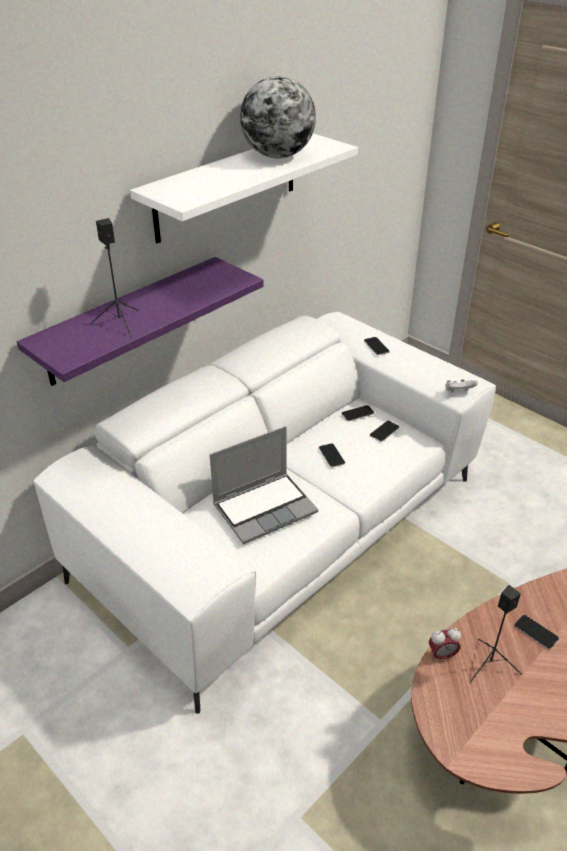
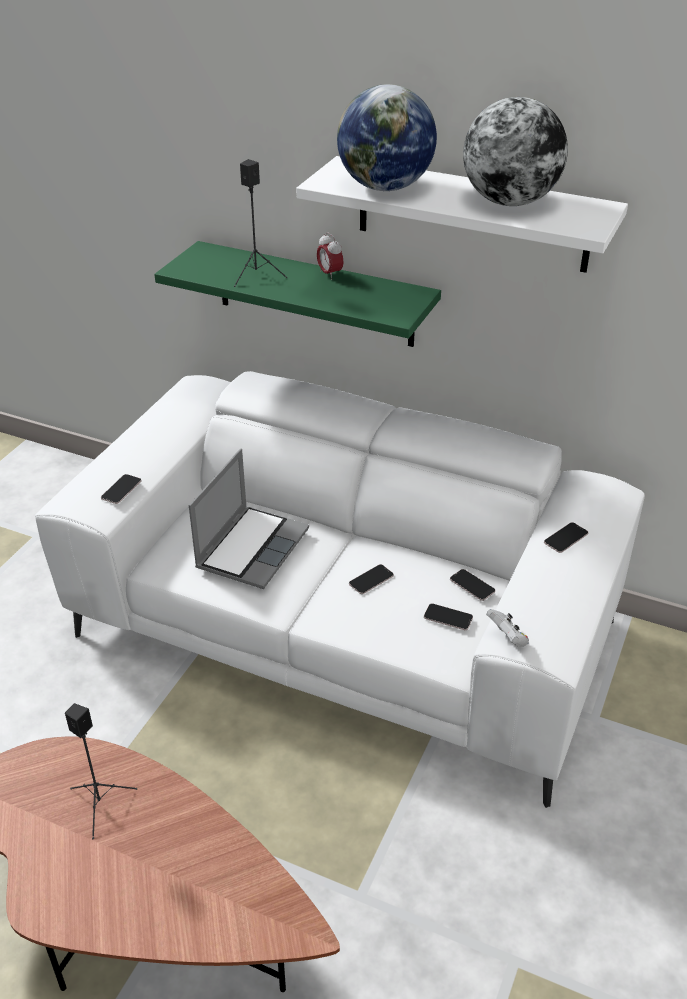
camera: 70 degrees right, 0 degrees up
(128, 321) = (315, 294): purple shelf -> green shelf
(215, 184) = (385, 187): none -> globe
(265, 507) = (252, 548): laptop -> laptop turned 105 degrees counterclockwise
(442, 655) = (104, 756): alarm clock -> alarm clock (330, 274)
(536, 632) = (163, 849): phone -> phone (121, 489)

